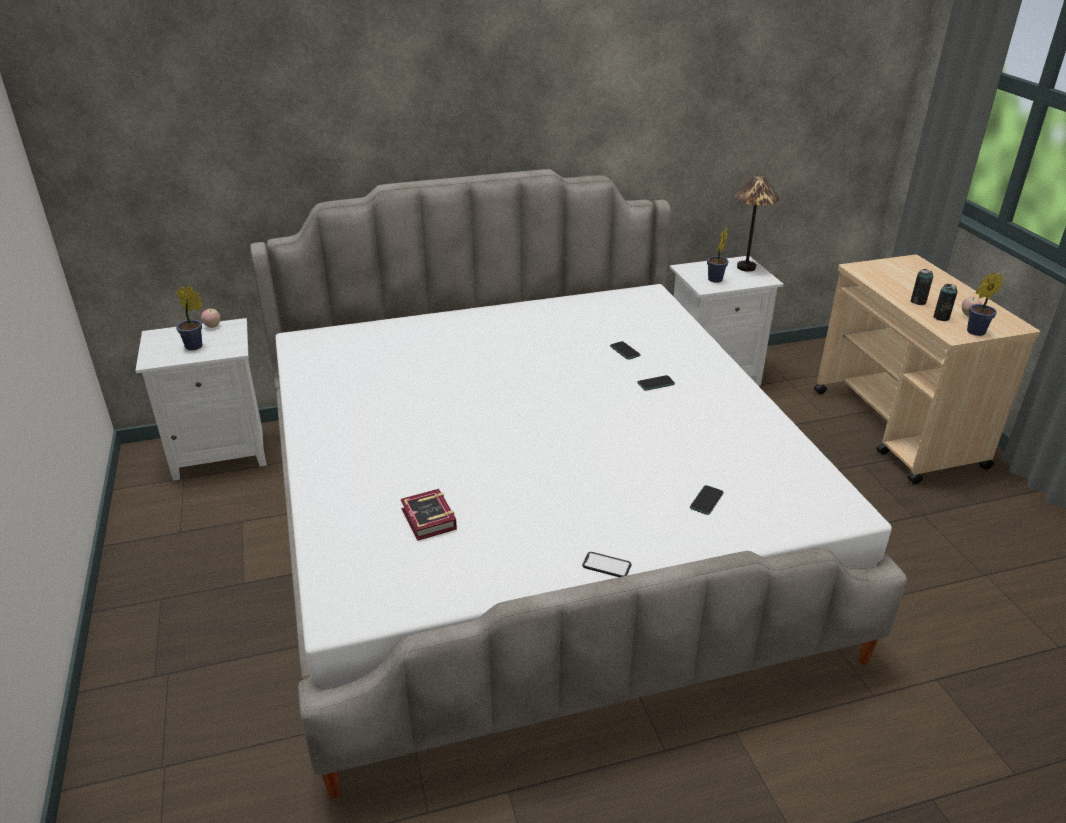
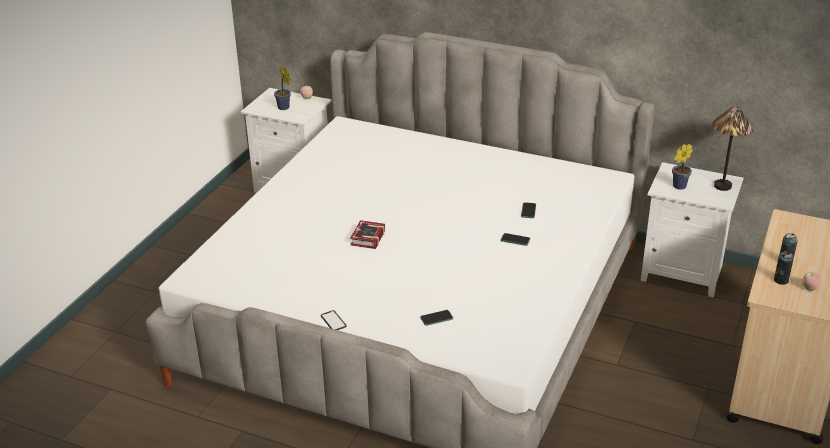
camera: 40 degrees right, 0 degrees up
(428, 521) = (279, 256): book -> book (366, 239)
(973, 332) = (787, 301): potted plant -> none

